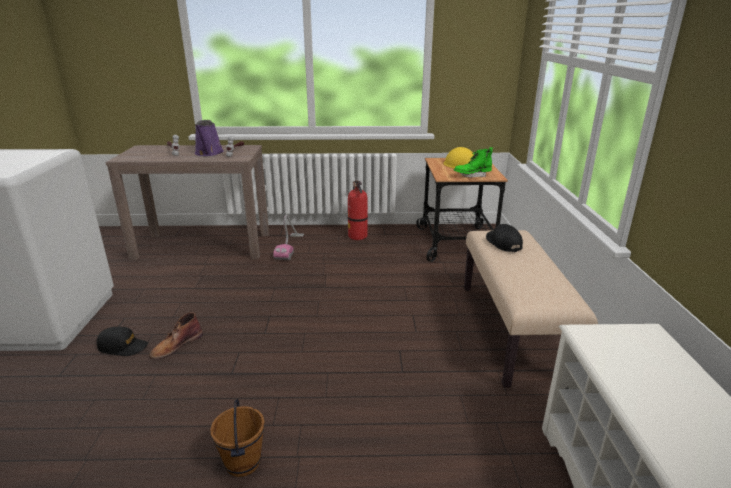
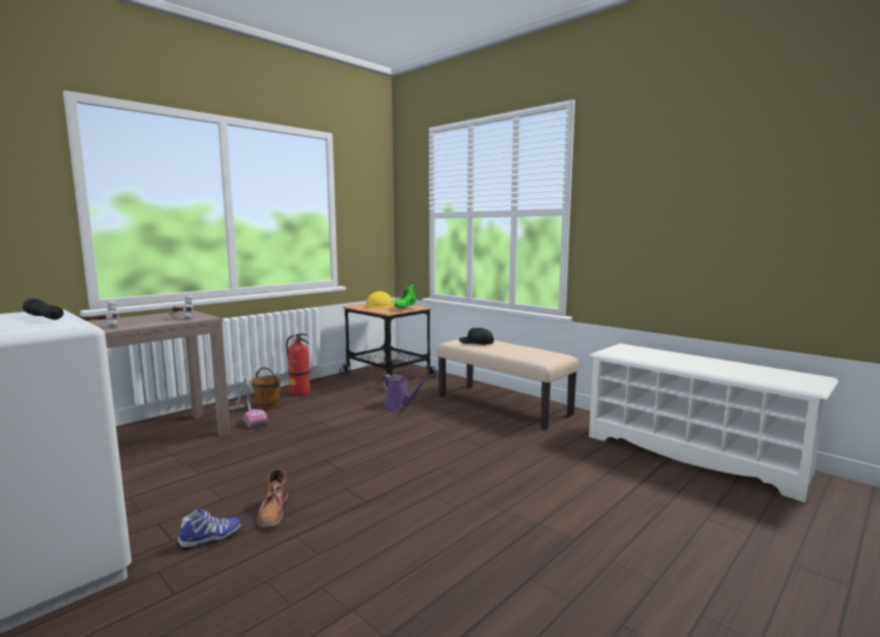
camera: 45 degrees left, 15 degrees down
(30, 160) = (44, 318): none -> black flashlight
(123, 347) = (211, 539): black cap -> shoe
(208, 153) = (151, 320): purple watering can -> purple watering can (400, 405)
(243, 463) = (479, 532): brown bucket -> brown bucket (268, 406)

